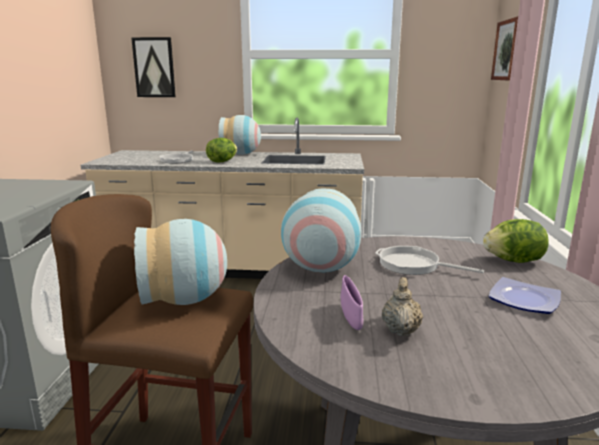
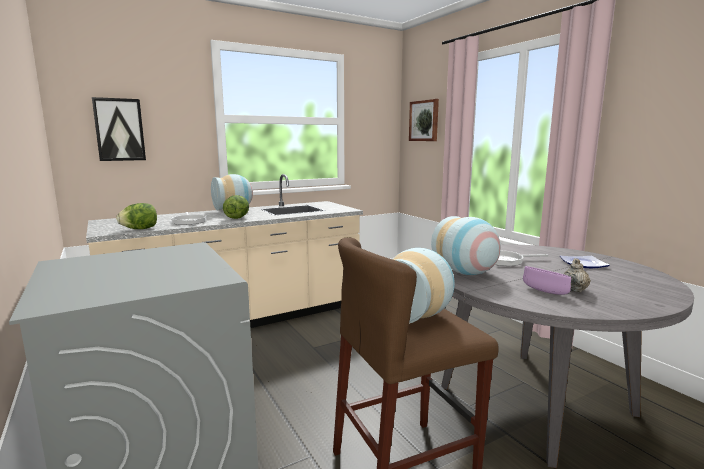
camera: 35 degrees left, 5 degrees down
(400, 329) = (574, 289): beige teapot -> beige teapot turned 45 degrees clockwise
(513, 261) = (538, 249): lettuce -> lettuce (140, 229)

